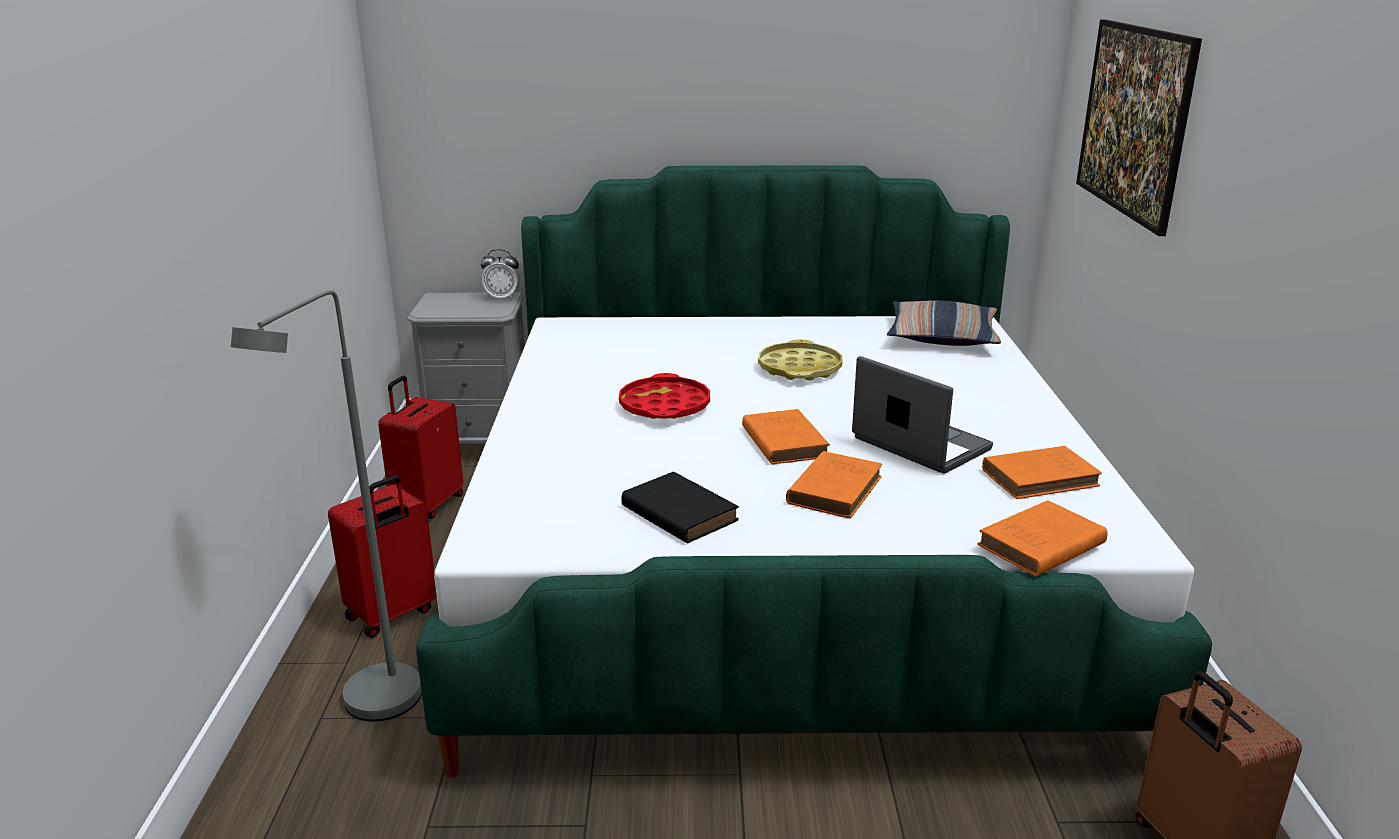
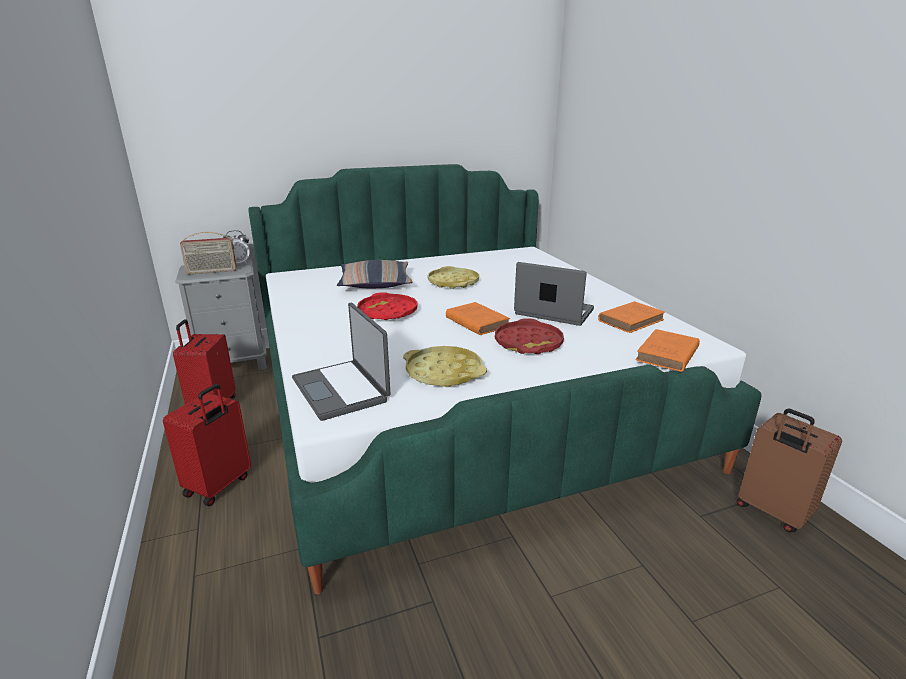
camera: 20 degrees left, 0 degrees up
(371, 710) = (233, 560): grey floor lamp -> none
(459, 308) = (212, 271): none -> radio
(528, 512) = (342, 390): none -> laptop
(677, 512) = (444, 372): black book -> yellow tray
(835, 489) = (528, 343): orange book -> red tray
(942, 337) = (517, 258): pillow -> pillow (375, 283)
(1126, 164) = (618, 147): picture -> none

